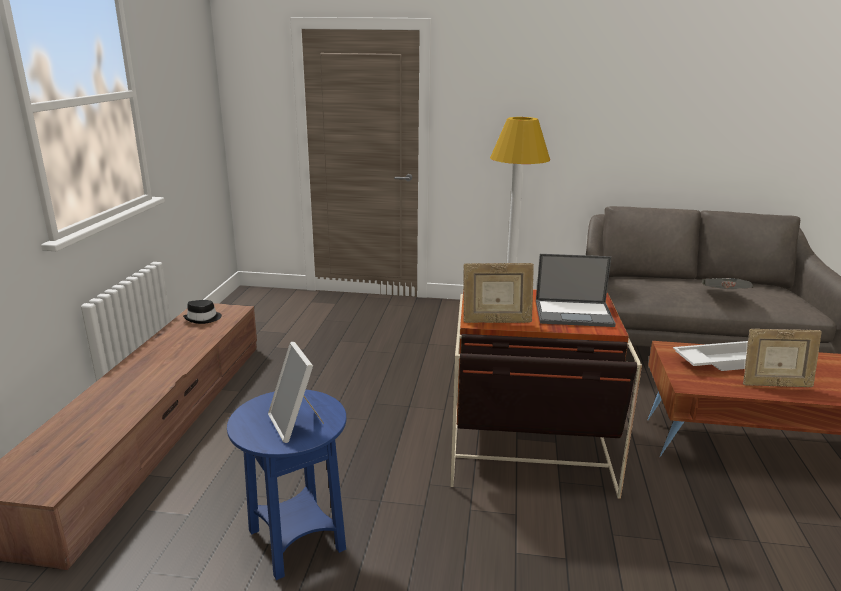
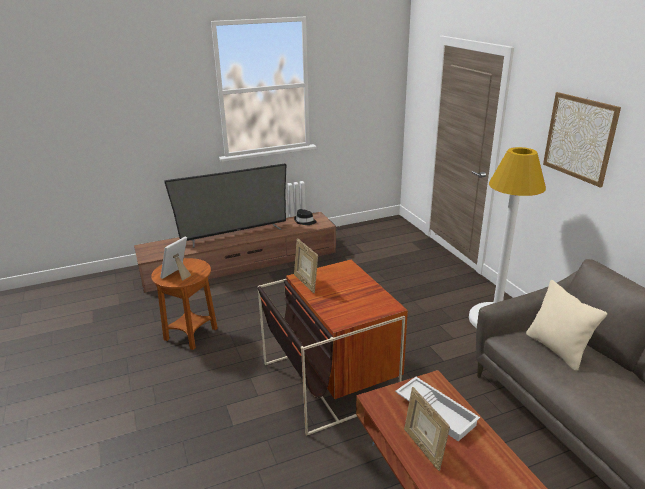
camera: 60 degrees right, 5 degrees up
(136, 377) = (234, 234): none -> television
(297, 541) = (191, 334): blue side table -> brown side table
(544, 99) = (579, 137): none -> picture
(574, 313) = (349, 305): laptop -> none
(655, 286) = (557, 349): none -> beige pillow
(724, 296) = (590, 393): newspaper -> none

